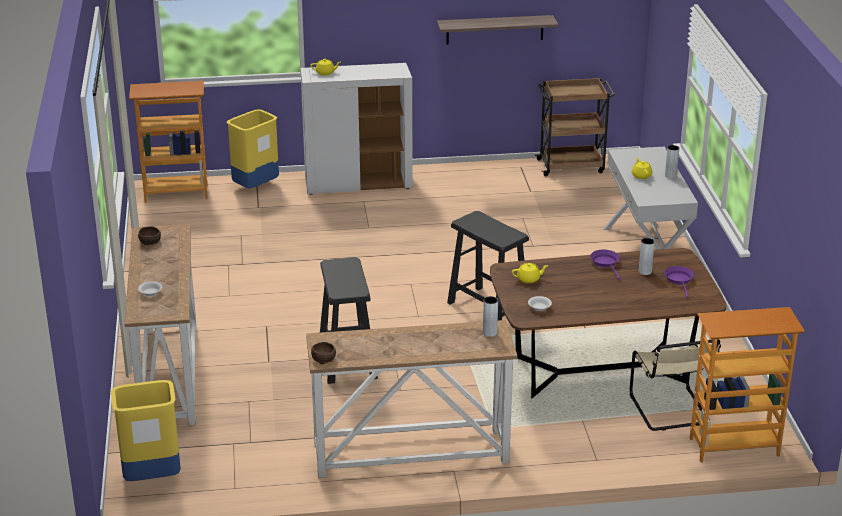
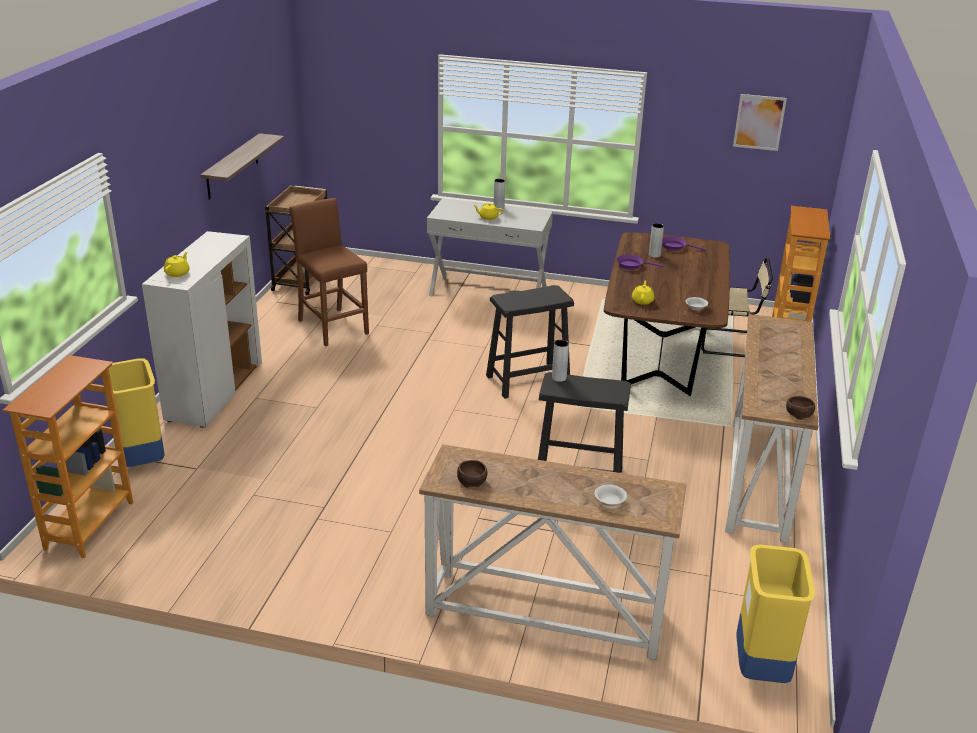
camera: 70 degrees left, 0 degrees up
(490, 333) = (770, 325): grey vase -> grey vase (559, 378)
(500, 200) = (333, 327): none -> brown stool
(805, 197) = (759, 122): none -> picture

